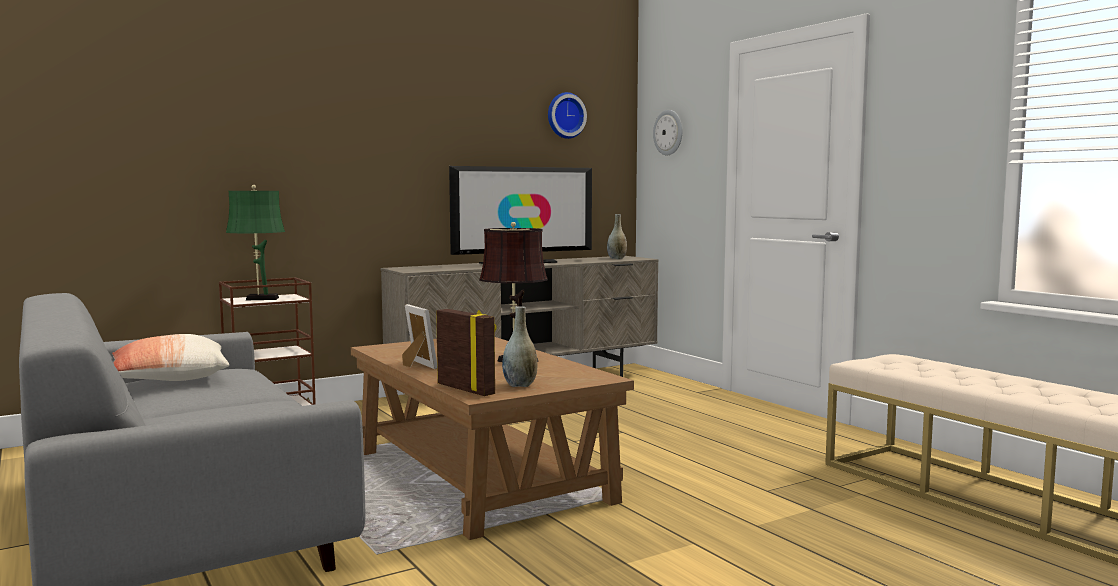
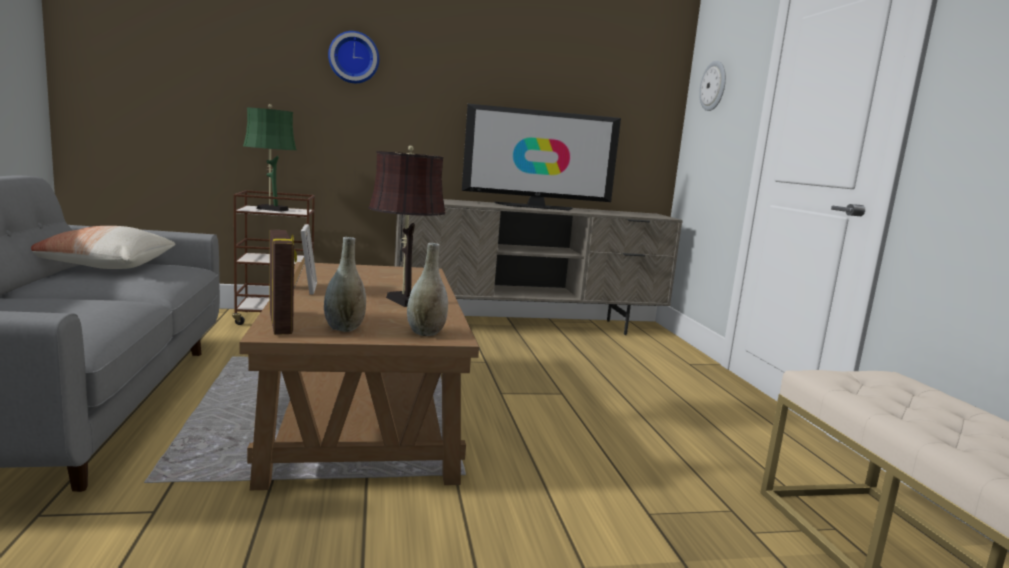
camera: 20 degrees right, 5 degrees up
(565, 115) = (606, 64): wall clock -> wall clock (354, 57)
(616, 258) = (639, 214): grey vase -> grey vase (426, 333)

